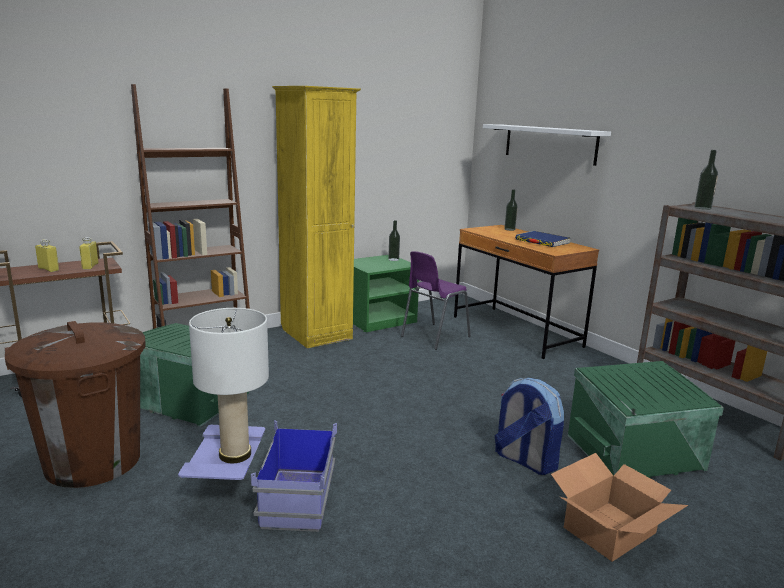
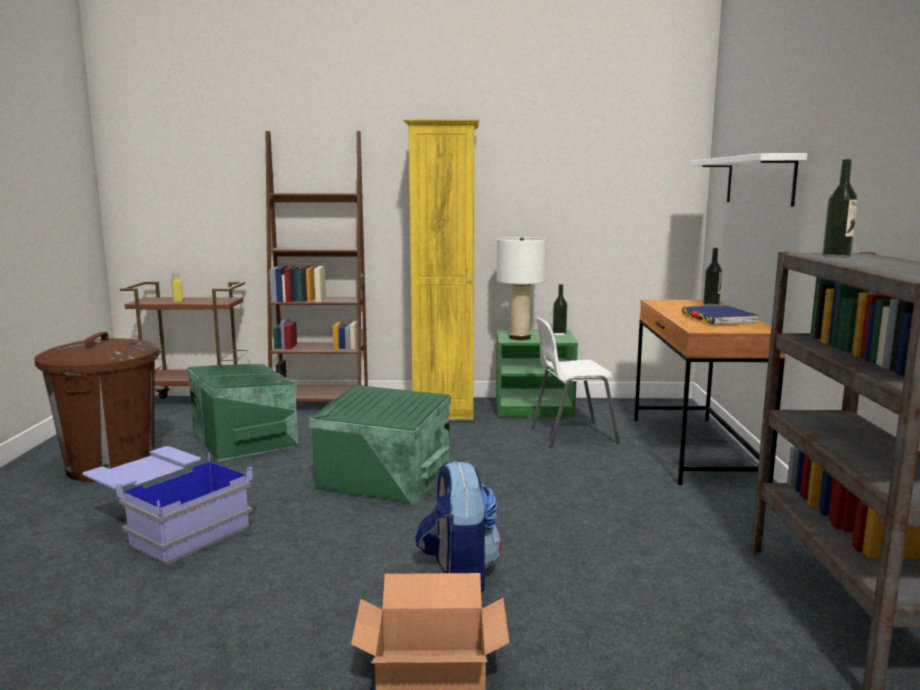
camera: 35 degrees right, 5 degrees down
(90, 266) = (209, 301): yellow bottle -> none
(235, 455) = (147, 472): white table lamp -> white table lamp (519, 338)
(433, 337) = (571, 435): purple chair -> white chair
(636, 453) = (622, 616): green storage box -> green storage box (384, 480)

